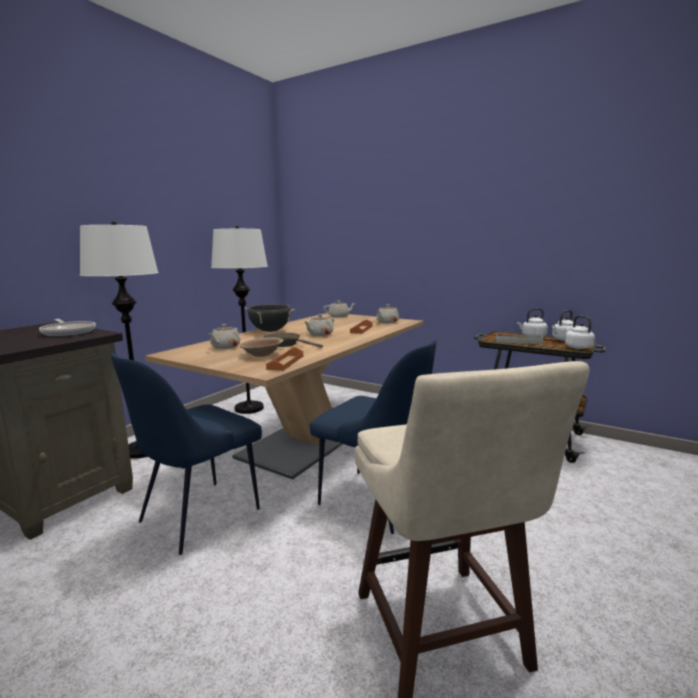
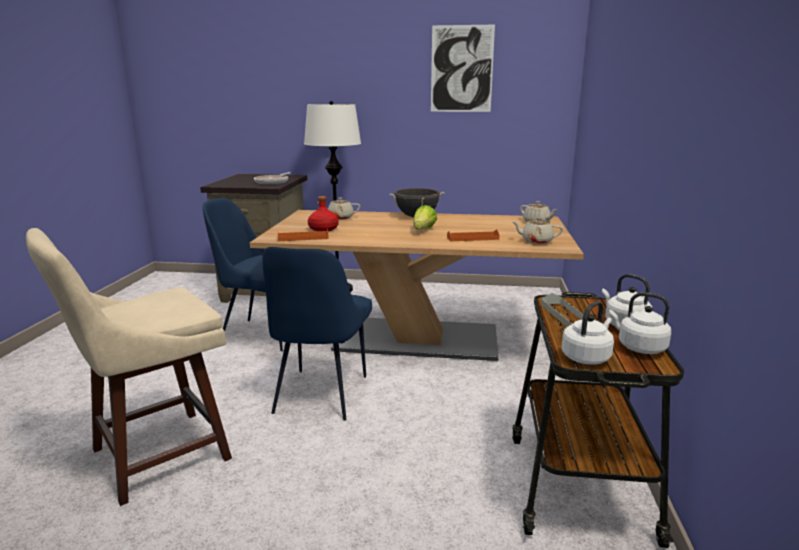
camera: 65 degrees right, 5 degrees up
(205, 198) = (461, 69): none -> picture
(249, 408) = (451, 297): white floor lamp -> none
(262, 354) = (323, 229): brown bowl -> red bottle
(285, 344) = (367, 228): brown frying pan -> none
(319, 334) = (423, 230): beige teapot -> lettuce

